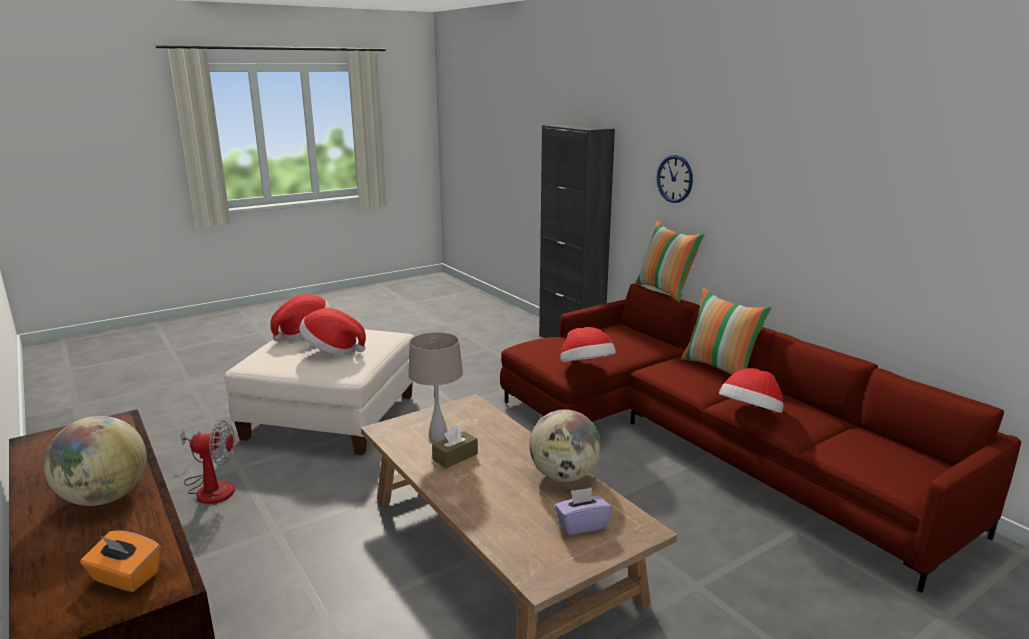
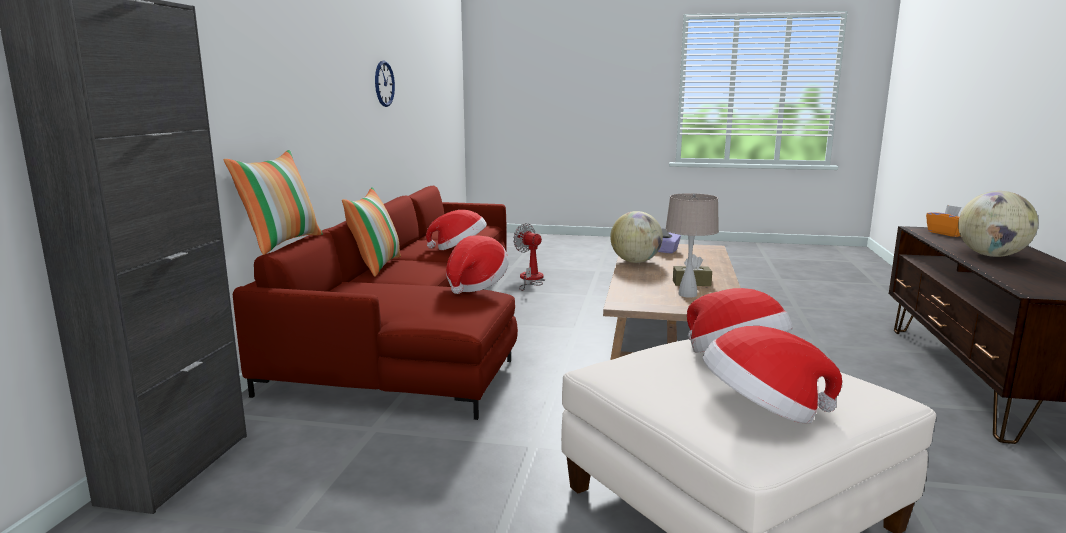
camera: 135 degrees left, 5 degrees down
(211, 487) = (938, 467): fan -> fan (530, 279)
(674, 178) = (234, 89): wall clock -> wall clock (384, 83)

